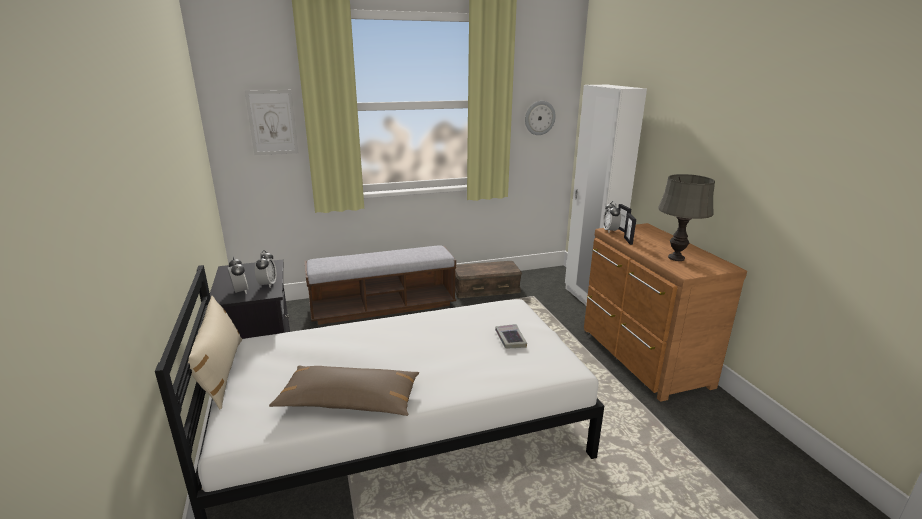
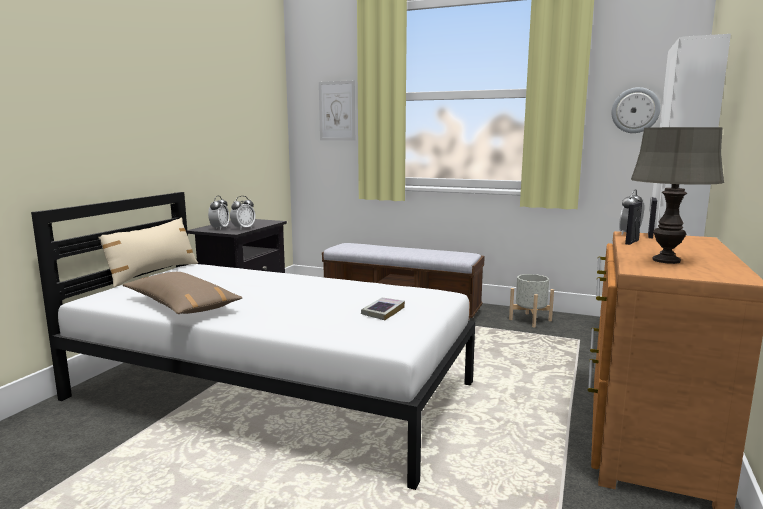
camera: 40 degrees right, 10 degrees down
(485, 288) = (530, 320): brown storage box -> grey planter

